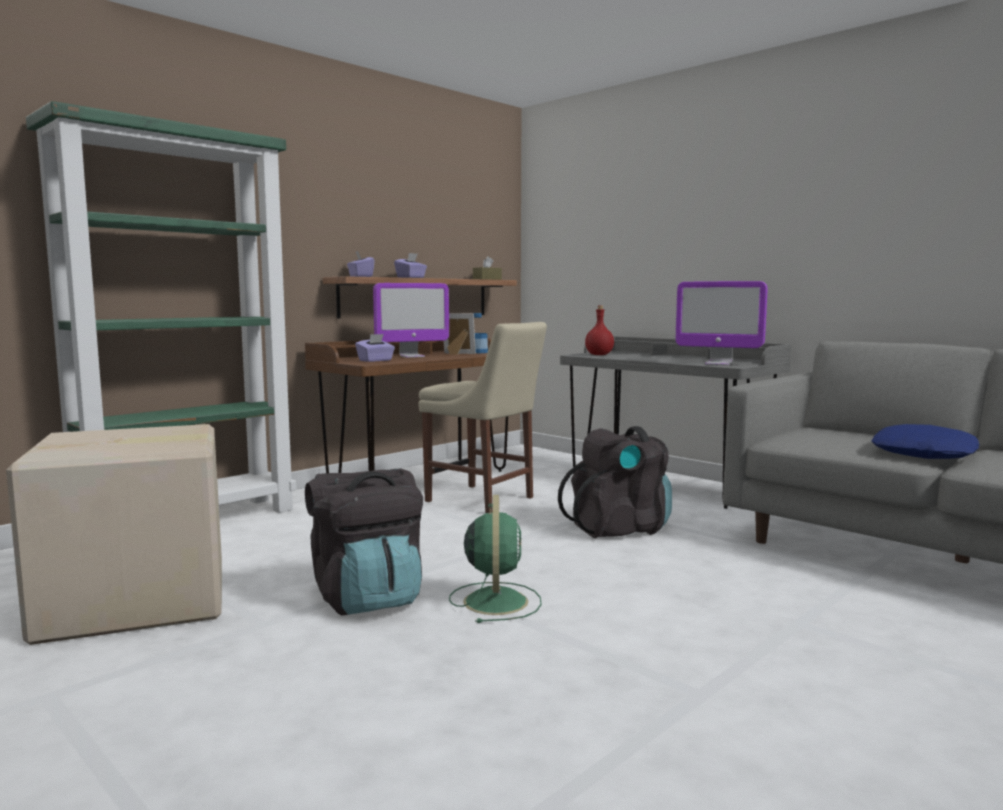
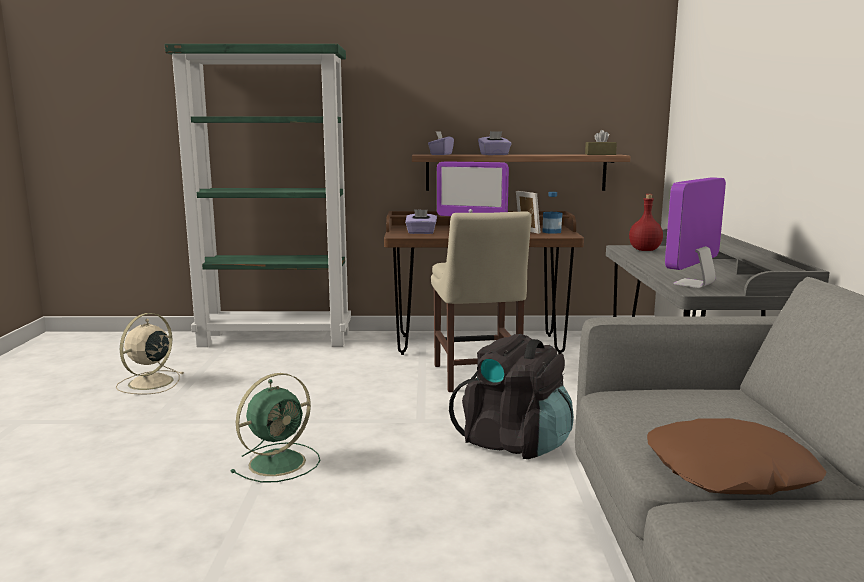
camera: 45 degrees right, 5 degrees up
(138, 600) = (149, 383): cardboard box -> beige fan
(367, 598) = (228, 427): black backpack -> none
(718, 364) = (694, 284): monitor -> monitor turned 60 degrees clockwise
(925, 454) = (730, 472): blue pillow -> brown pillow

